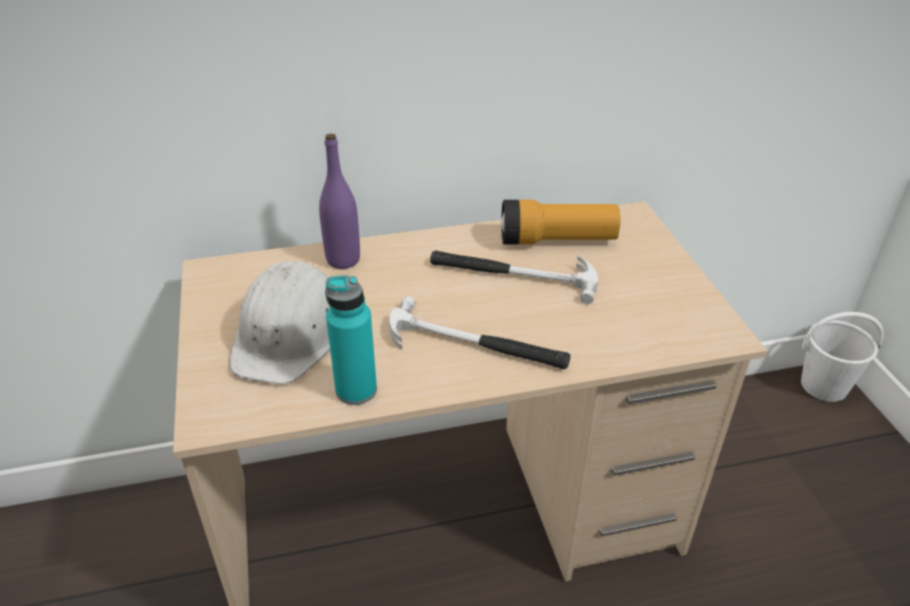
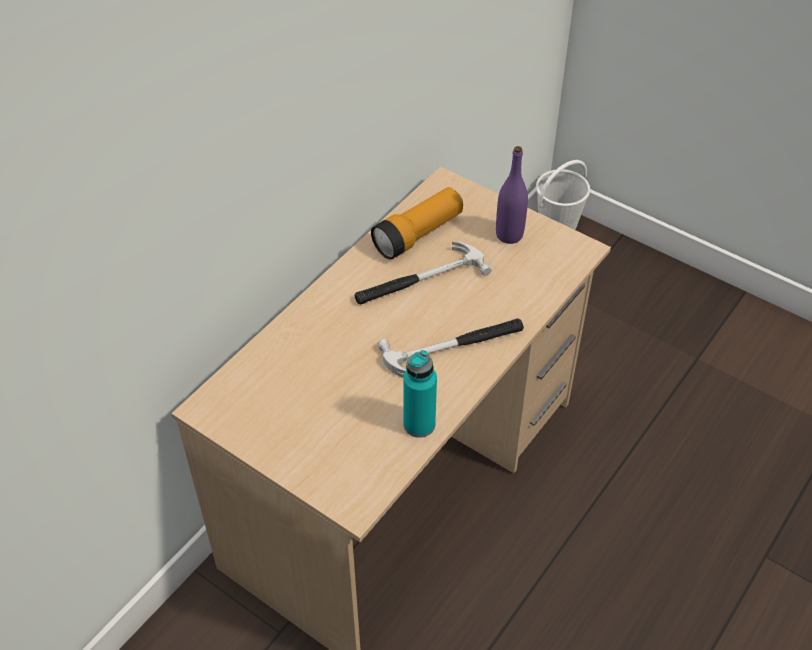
camera: 40 degrees left, 10 degrees up
(290, 333) = (328, 415): white hard hat -> none
(343, 260) = (293, 338): purple bottle -> purple bottle (509, 235)

